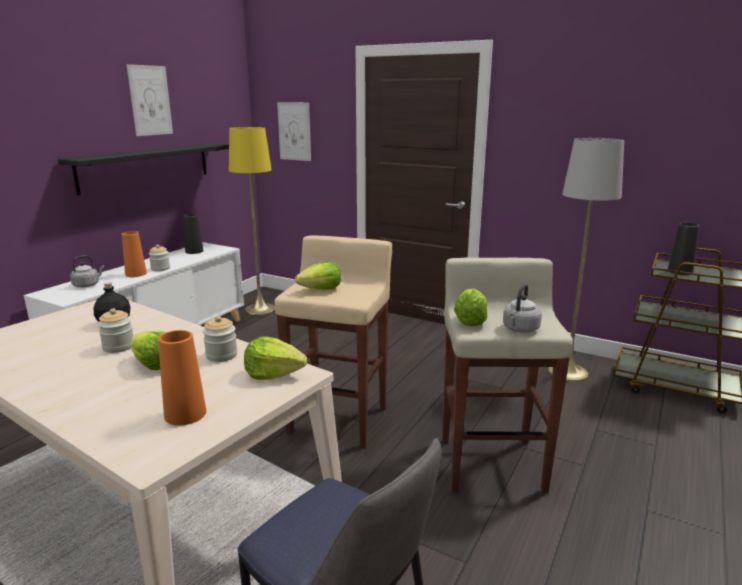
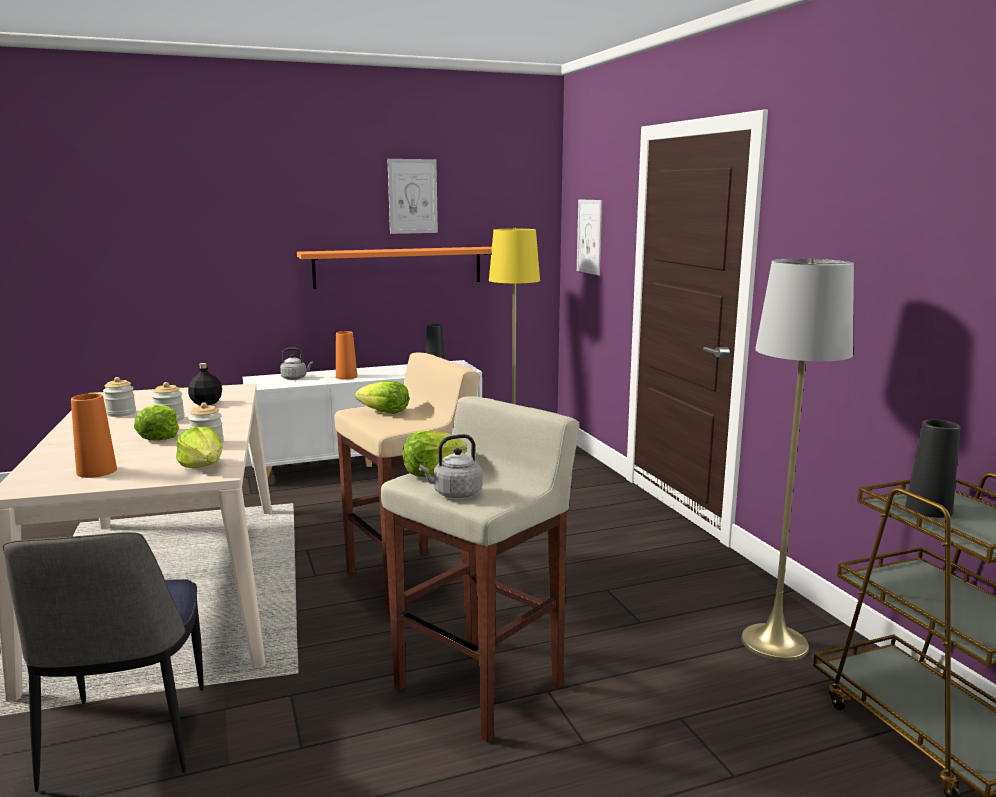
camera: 40 degrees right, 5 degrees down
(146, 167) = (398, 267): black shelf -> orange shelf
(160, 268) = (374, 376): jar -> jar (121, 413)

